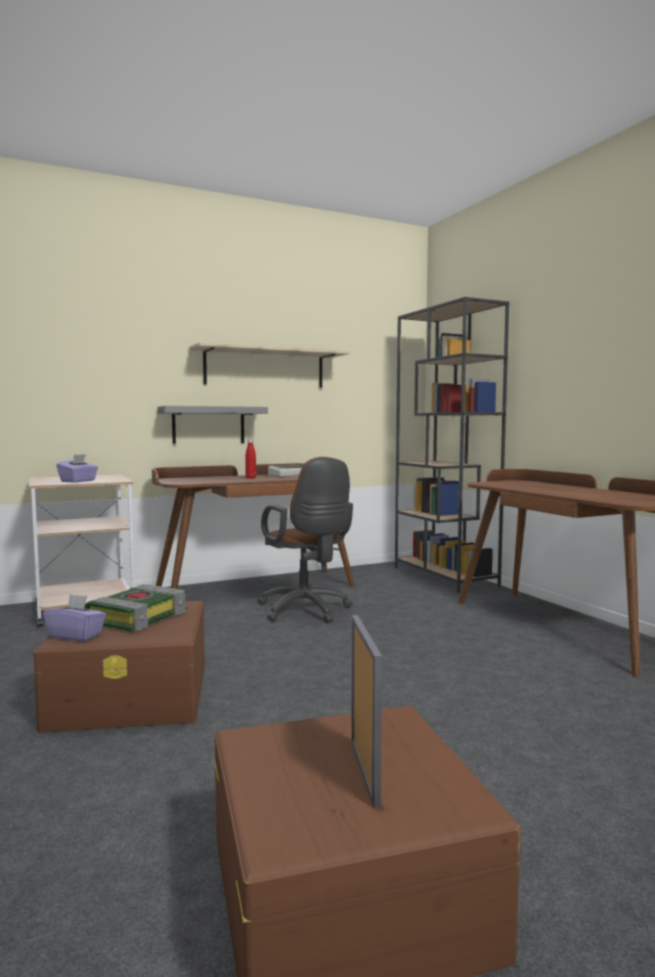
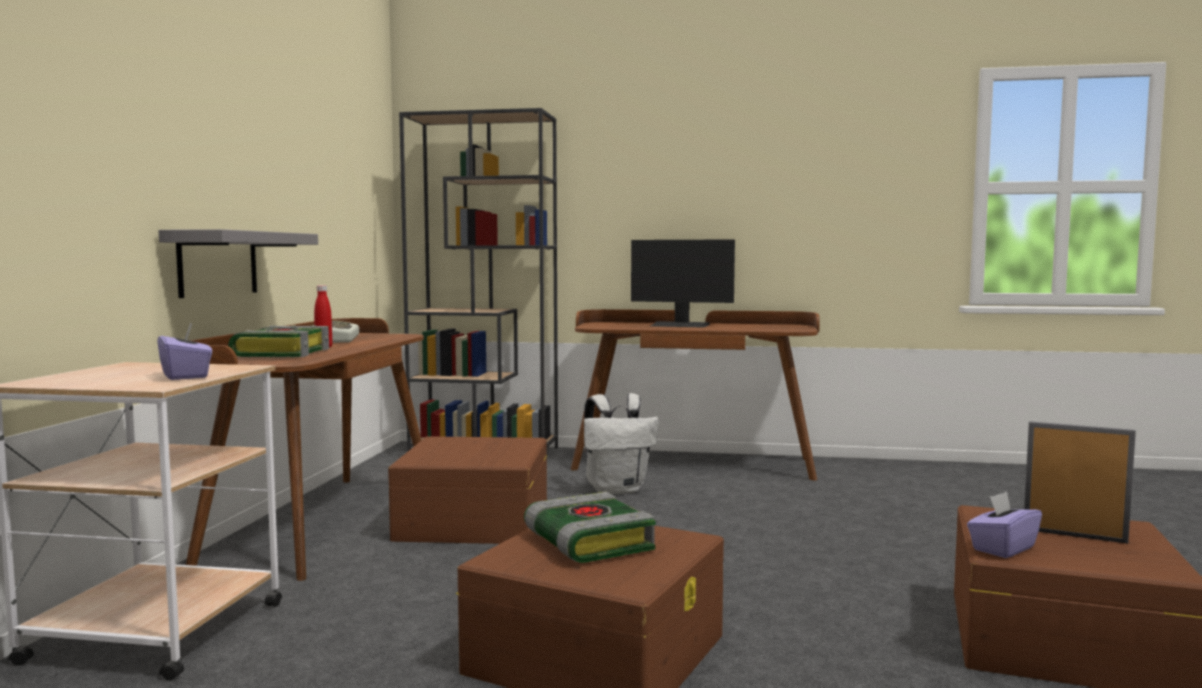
camera: 55 degrees left, 0 degrees up
(76, 635) = (620, 576): purple tissue box -> purple tissue box (1002, 548)
(213, 479) = (281, 353): none -> book
(265, 368) = (271, 170): shelf -> none
(306, 611) = (473, 521): brown office chair -> brown storage box
(442, 623) = (617, 489): none -> white backpack
(565, 488) = (680, 325): none -> monitor

